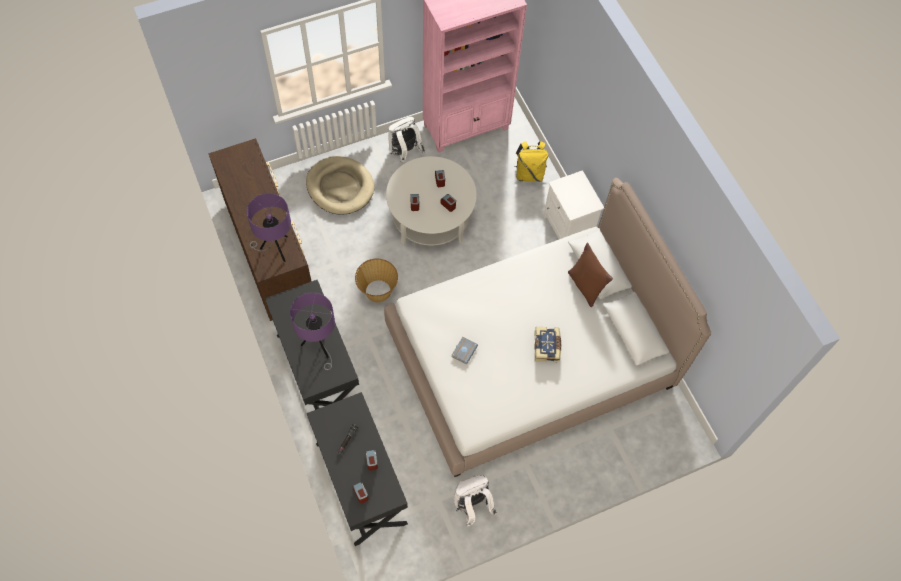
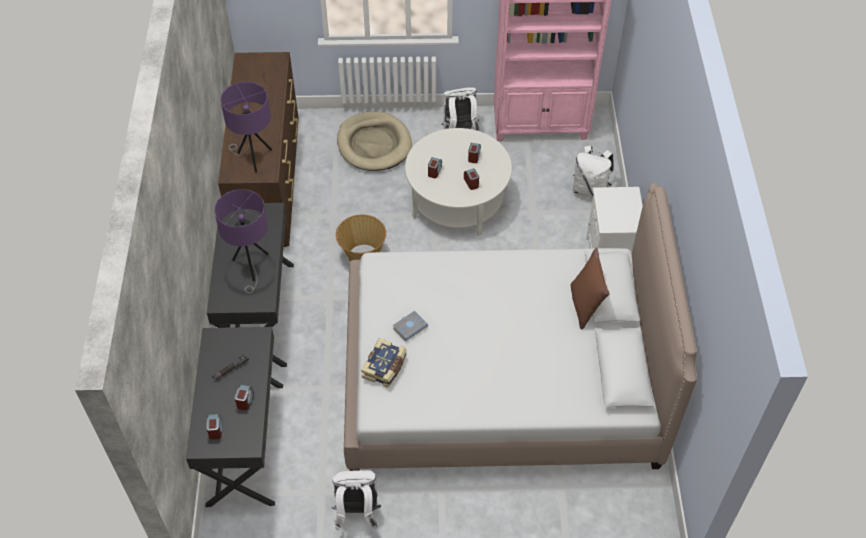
camera: 25 degrees right, 10 degrees down
(529, 174) = (590, 190): yellow backpack -> white backpack
(547, 347) = (508, 354): book -> book (385, 367)

